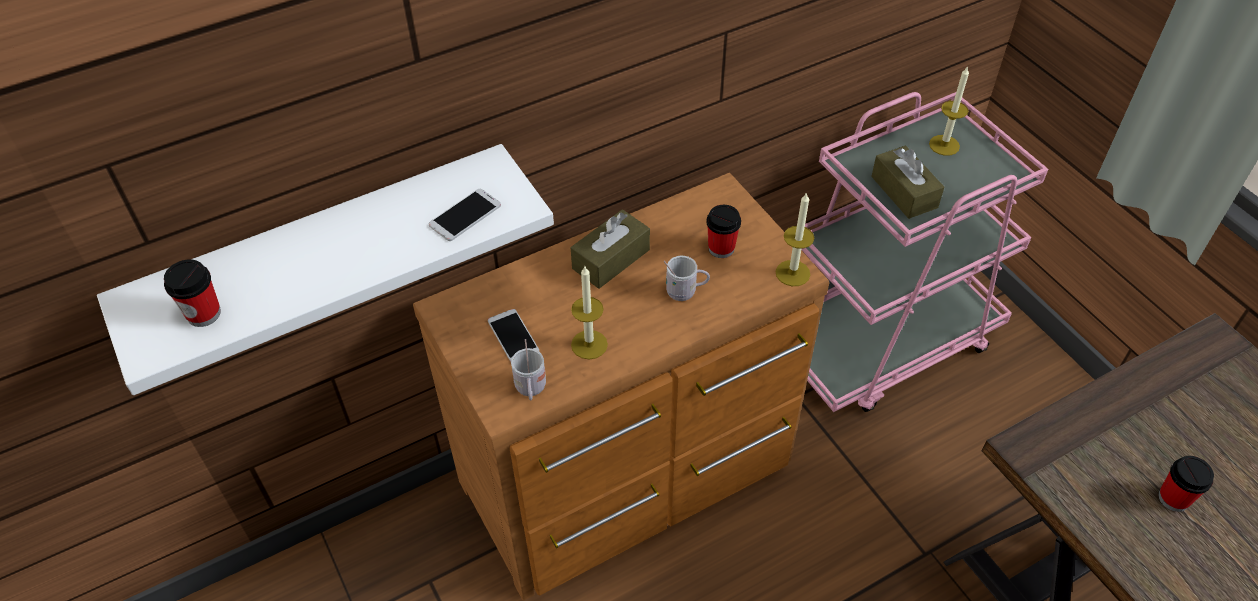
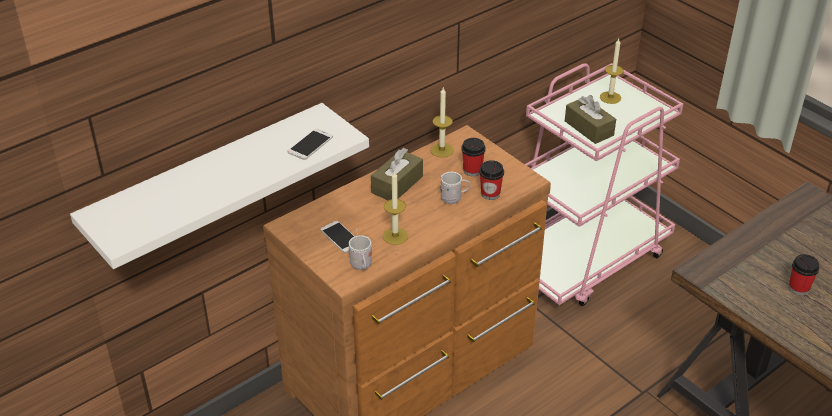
camera: 10 degrees left, 10 degrees down
(203, 314) = (150, 216): cup -> cup (490, 194)
(792, 273) = (524, 180): candle -> candle (442, 150)

